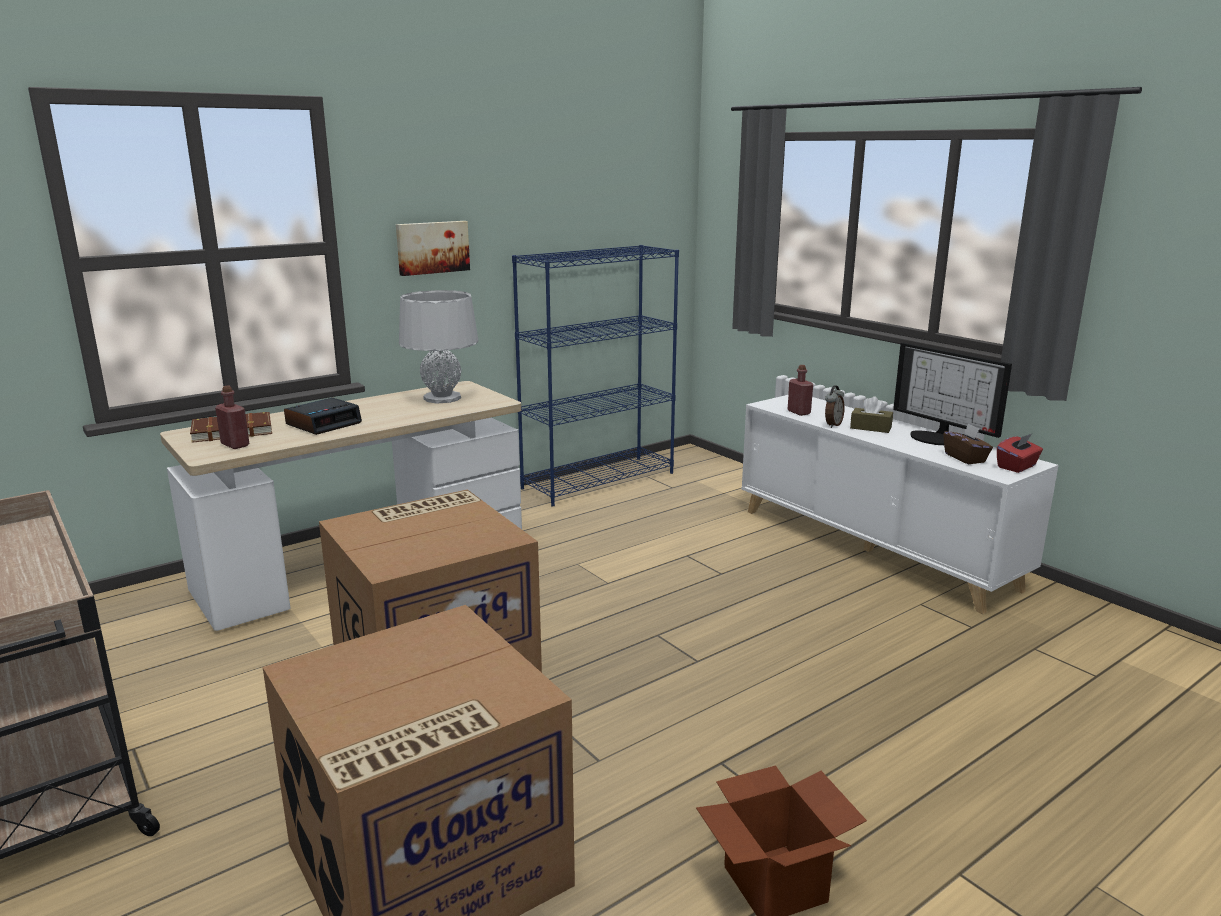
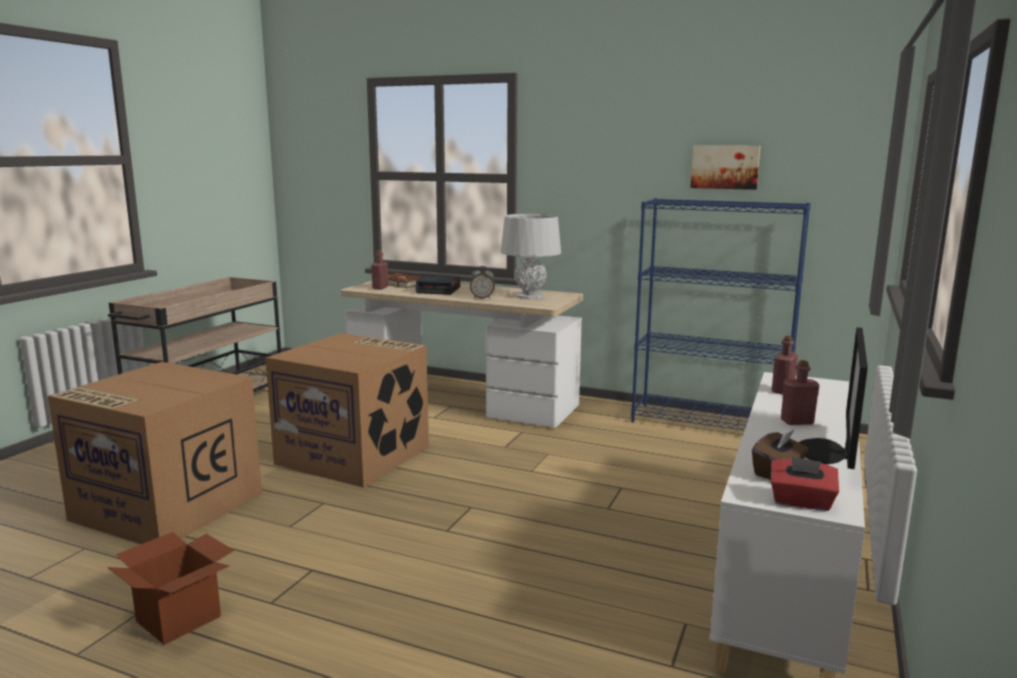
camera: 60 degrees right, 5 degrees down
(432, 247) = (586, 185): picture -> picture (725, 167)
(832, 425) = (770, 407): alarm clock -> alarm clock (482, 298)
(870, 428) = (797, 422): brown tissue box -> red bottle

